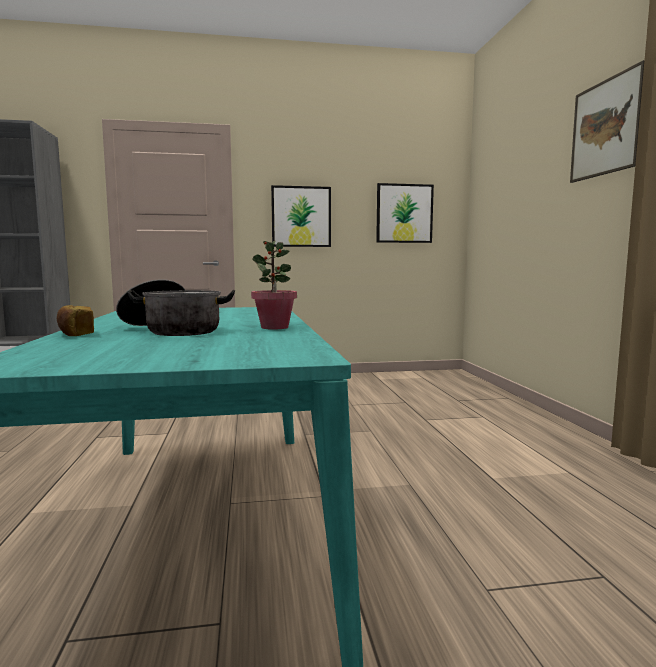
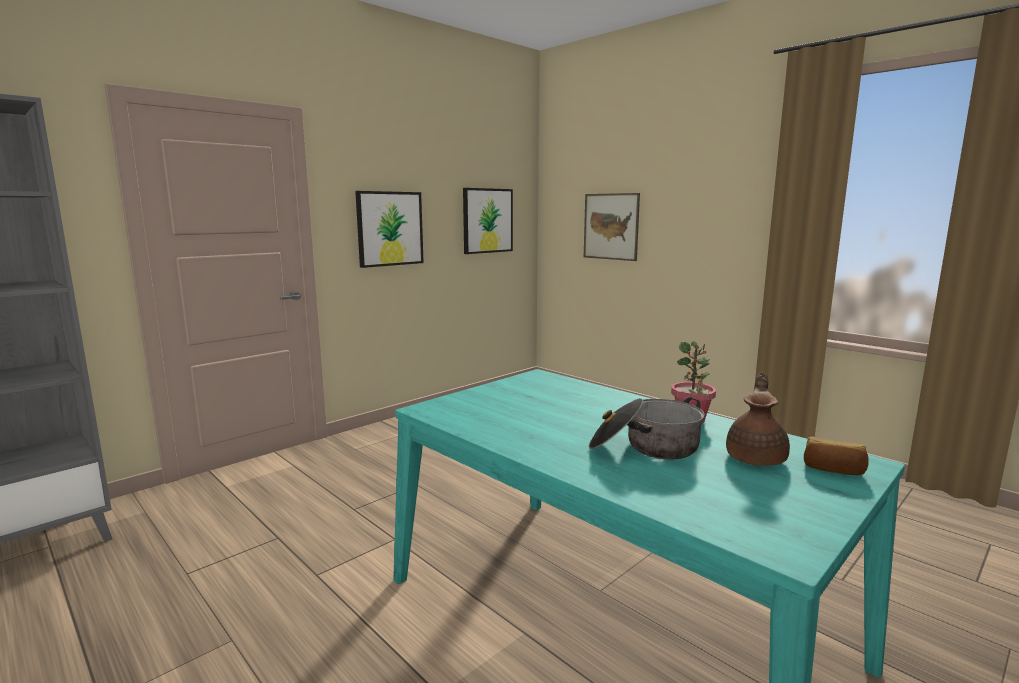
camera: 35 degrees left, 5 degrees up
(76, 334) = (603, 480): bread -> bread (833, 470)
(224, 342) = (756, 457): none -> brown teapot
(605, 127) = (726, 177): picture -> picture (611, 226)

